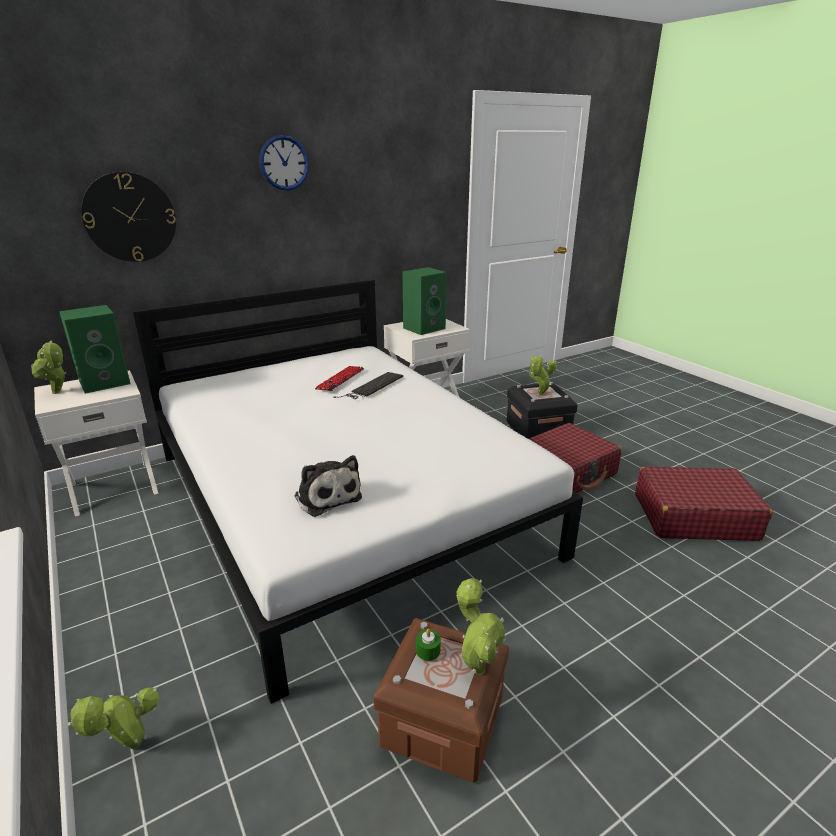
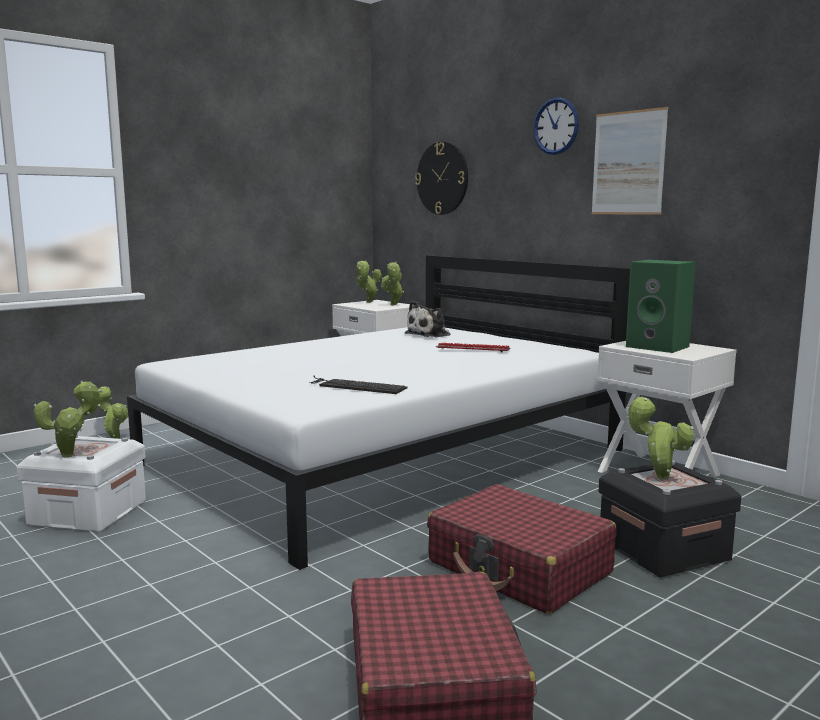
camera: 80 degrees right, 15 degrees down
(106, 382) = (393, 305): green speaker -> potted plant
(326, 496) = (237, 364): plush toy -> plush toy (430, 334)
(356, 198) = (628, 163): none -> picture
(372, 386) = (464, 357): keyboard -> keyboard (354, 386)
(428, 650) = (97, 442): green candle -> none
(442, 720) = (88, 512): brown storage box -> white storage box

